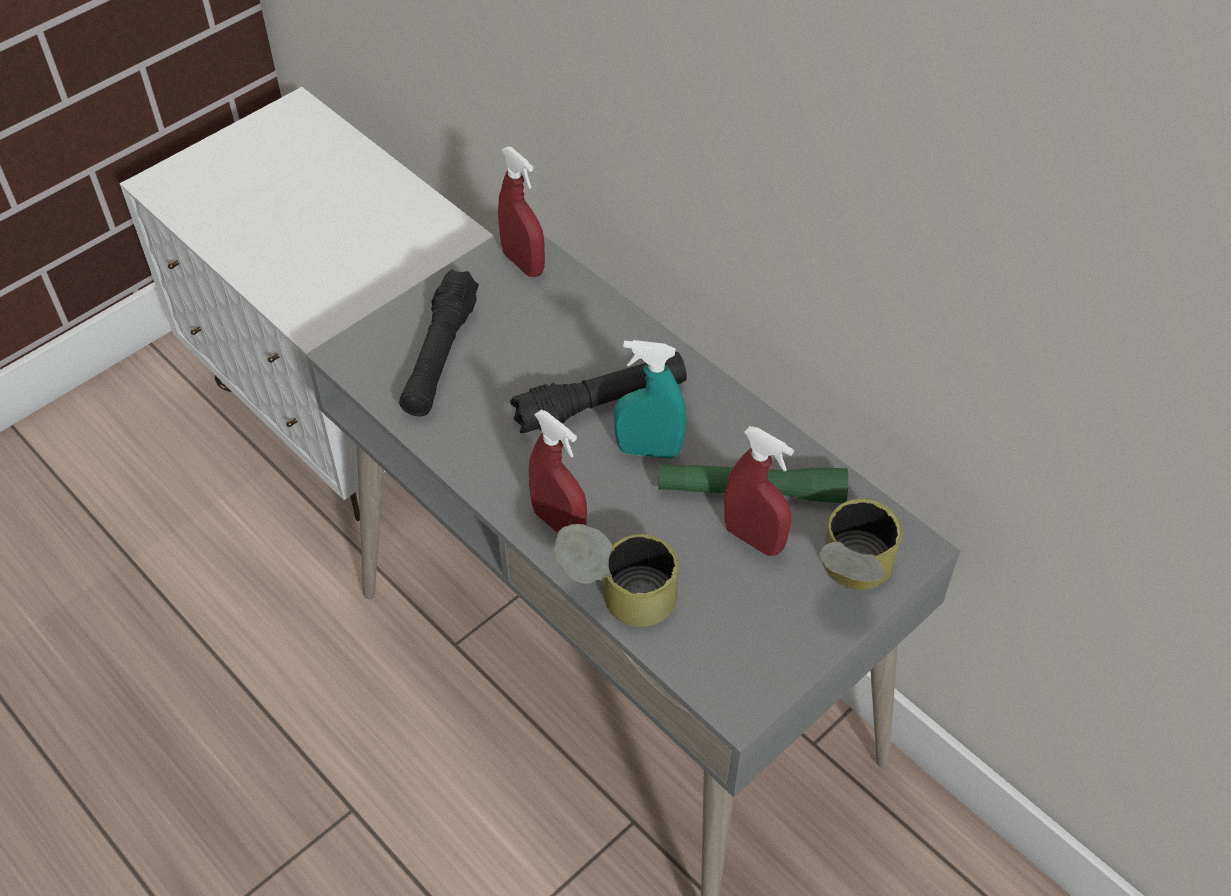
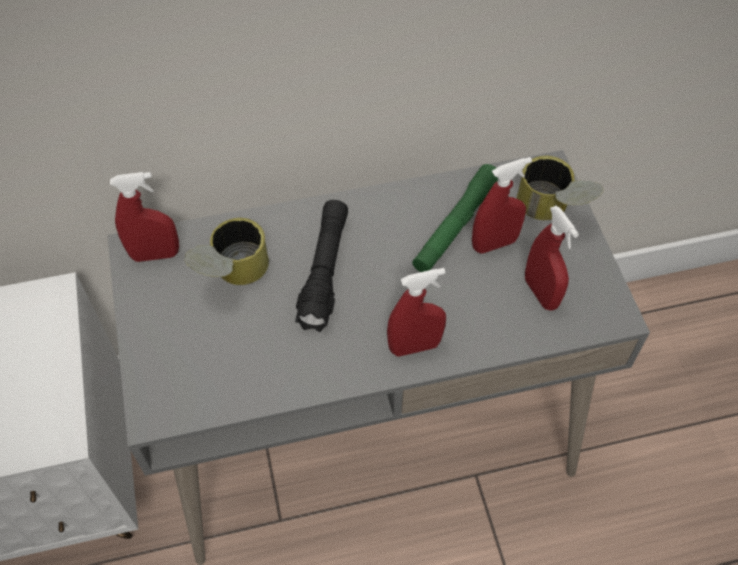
camera: 60 degrees left, 5 degrees up
(440, 355) = (204, 350): black flashlight -> none
(617, 594) = (494, 340): can -> can (231, 274)
(648, 450) = (385, 264): turquoise spray bottle -> none
(715, 613) = (541, 293): none -> red spray bottle

